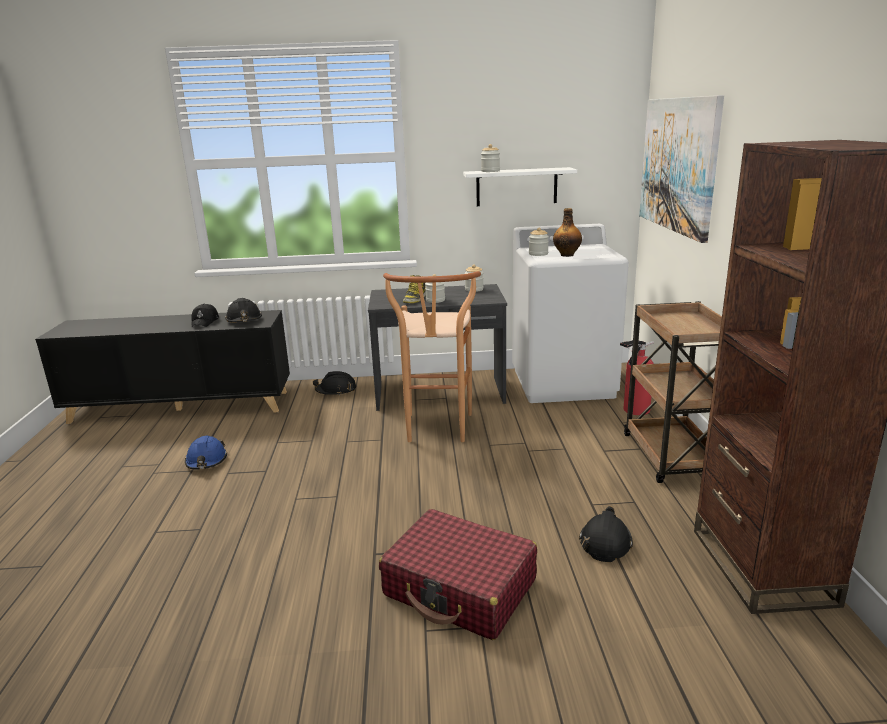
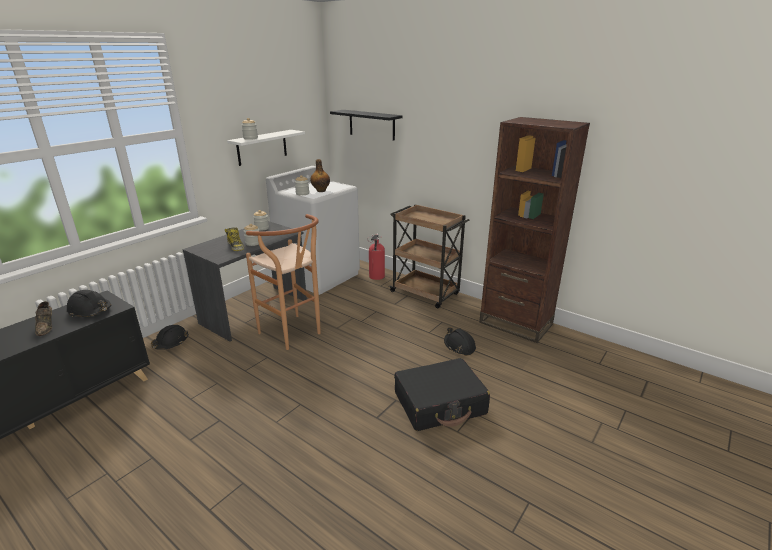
camera: 50 degrees left, 5 degrees up
(205, 321) = (47, 326): black cap -> brown shoe
(206, 461) = (153, 444): blue hard hat -> none
(460, 588) = (440, 403): red suitcase -> black suitcase
(678, 164) = (371, 124): picture -> black shelf

